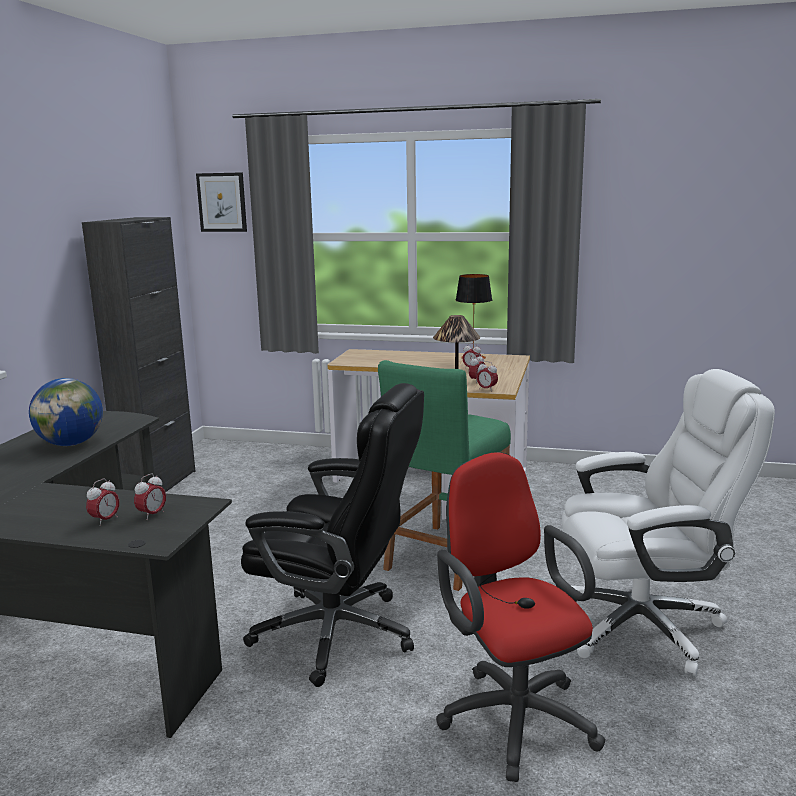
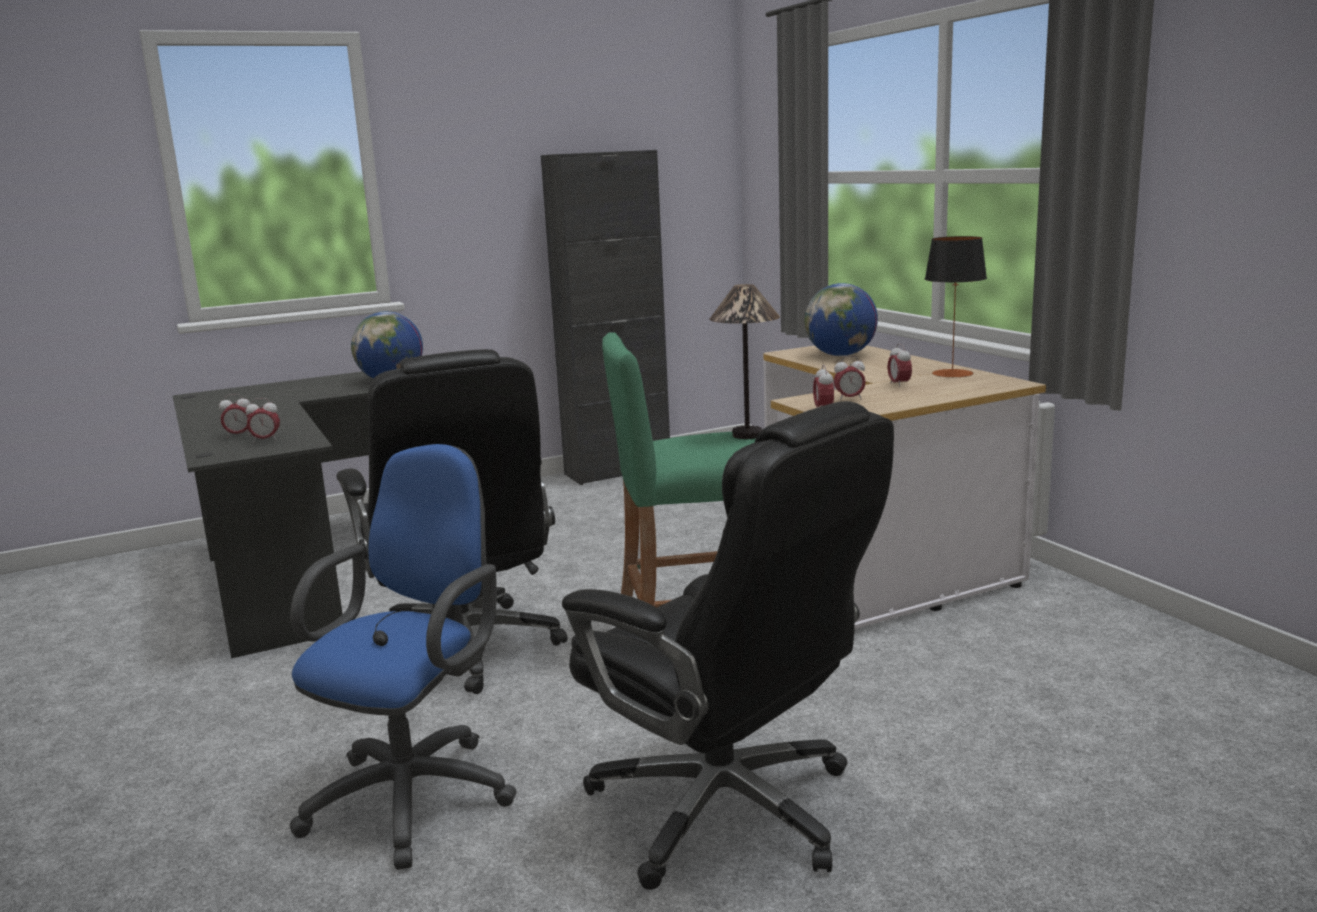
camera: 50 degrees right, 0 degrees up
(222, 202) = (768, 131): picture -> none
(380, 358) = (841, 355): none -> globe
(513, 714) = (418, 792): red office chair -> blue office chair
(644, 626) = (728, 809): white office chair -> black office chair

